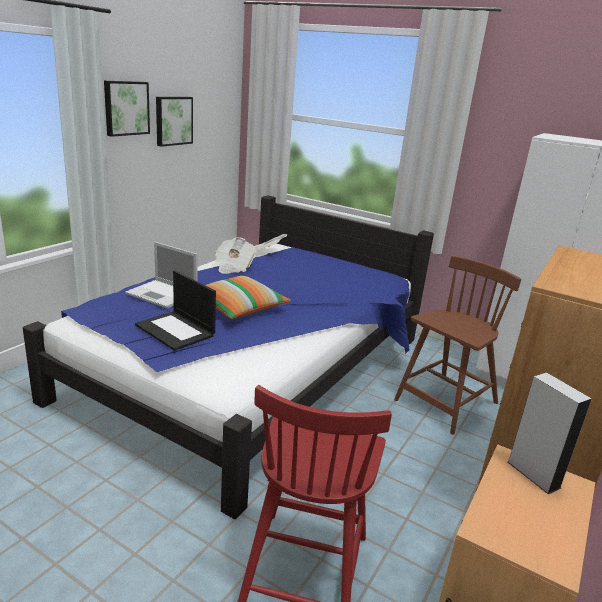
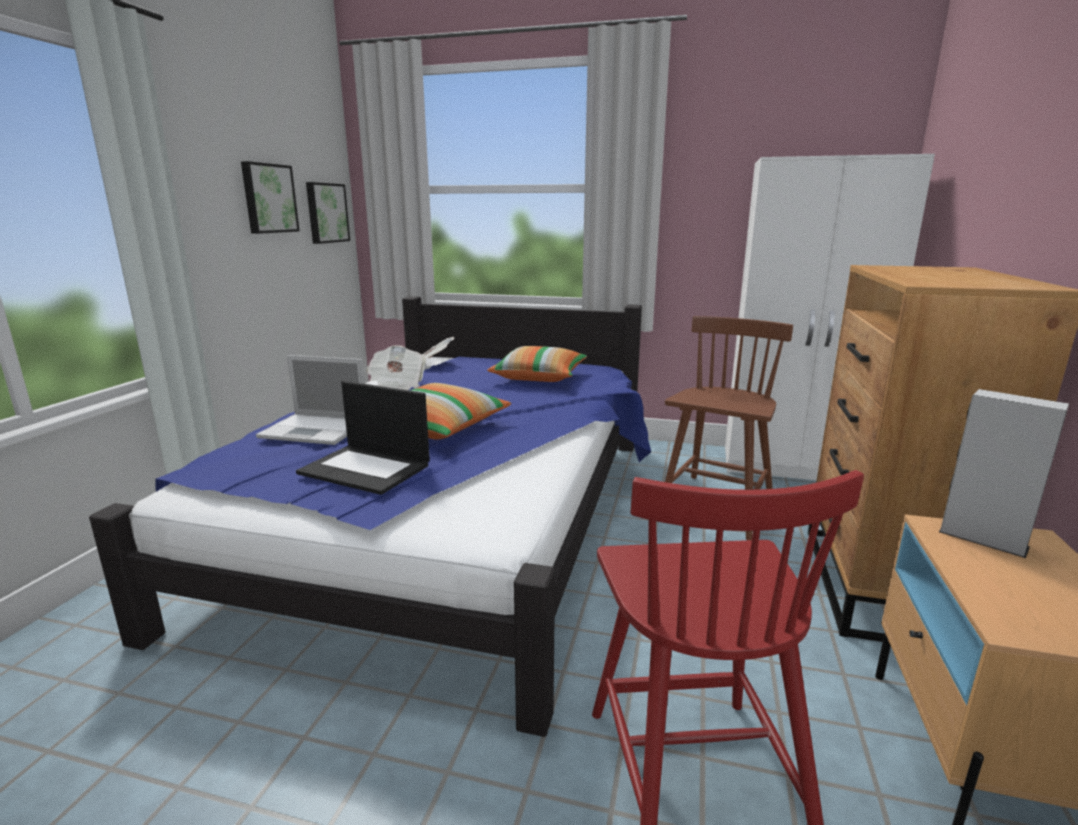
camera: 15 degrees left, 5 degrees down
(125, 108) = (200, 174): picture -> picture (326, 213)
(336, 278) = (539, 378): none -> pillow

